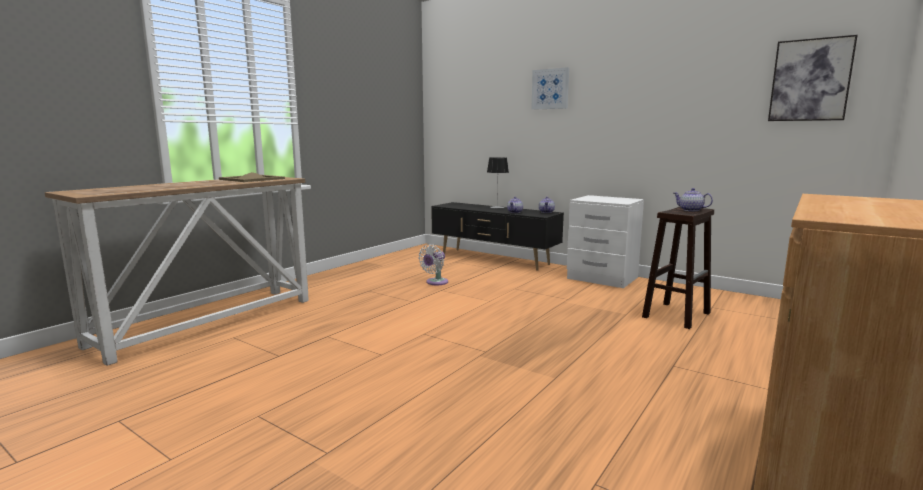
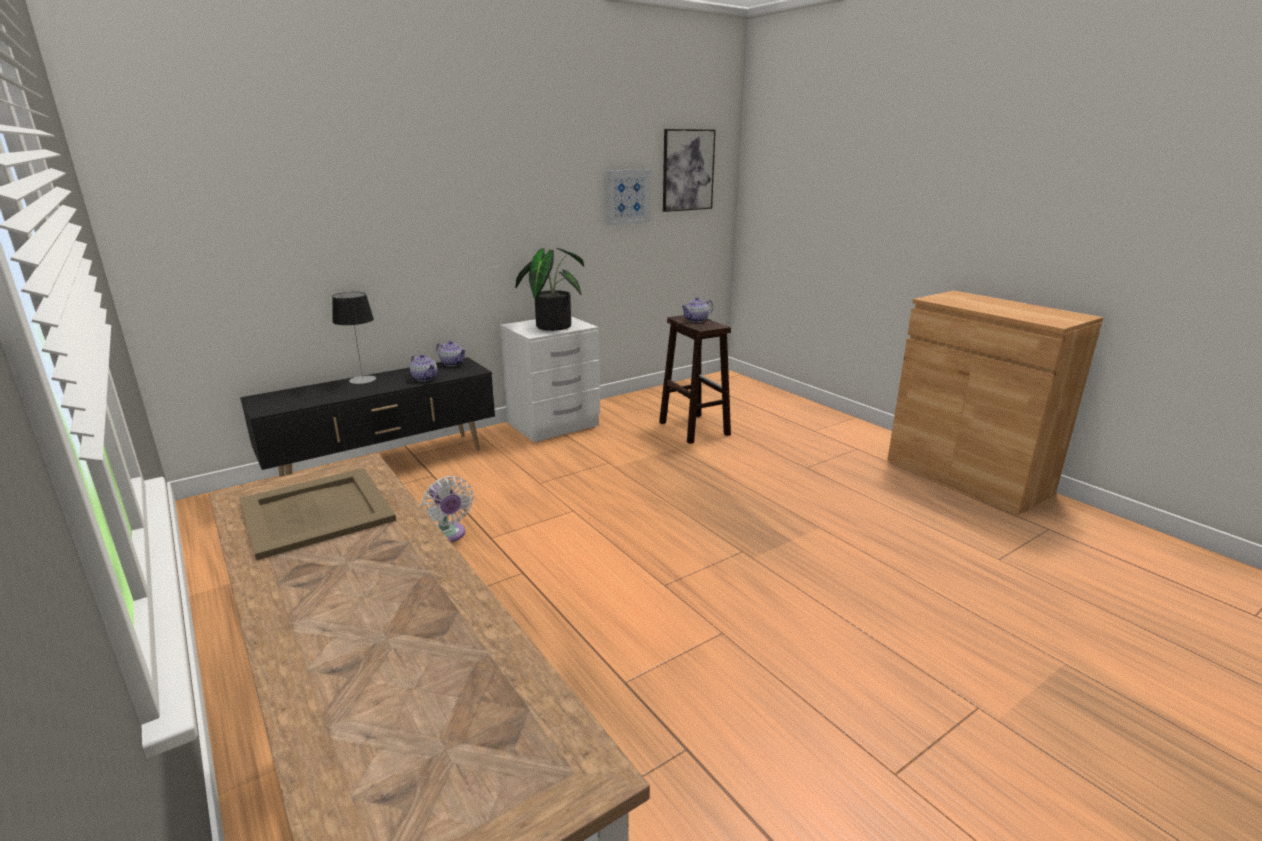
camera: 70 degrees left, 10 degrees up
(550, 89) = (415, 171): picture -> picture (627, 196)
(608, 199) = (552, 325): none -> potted plant

